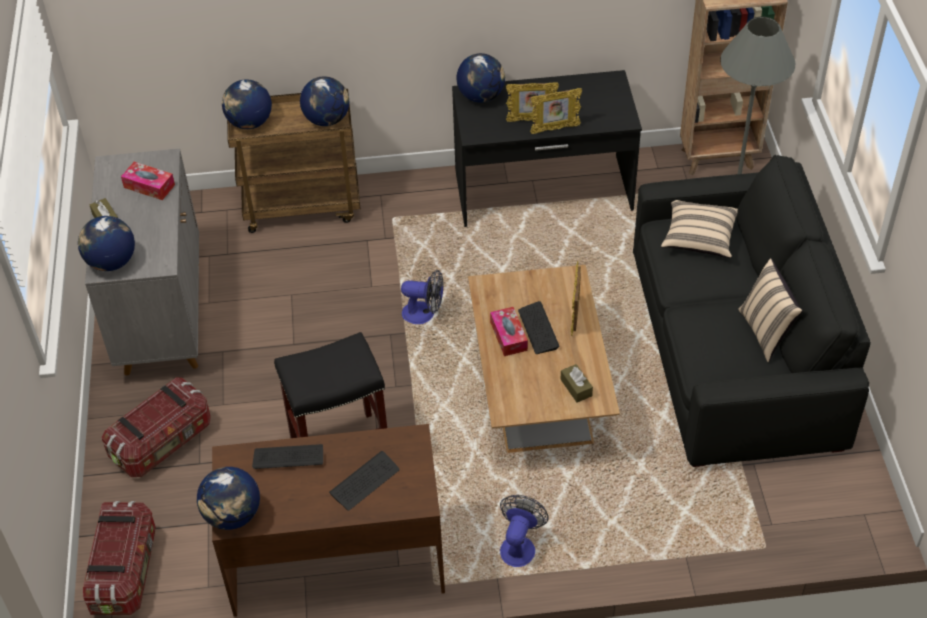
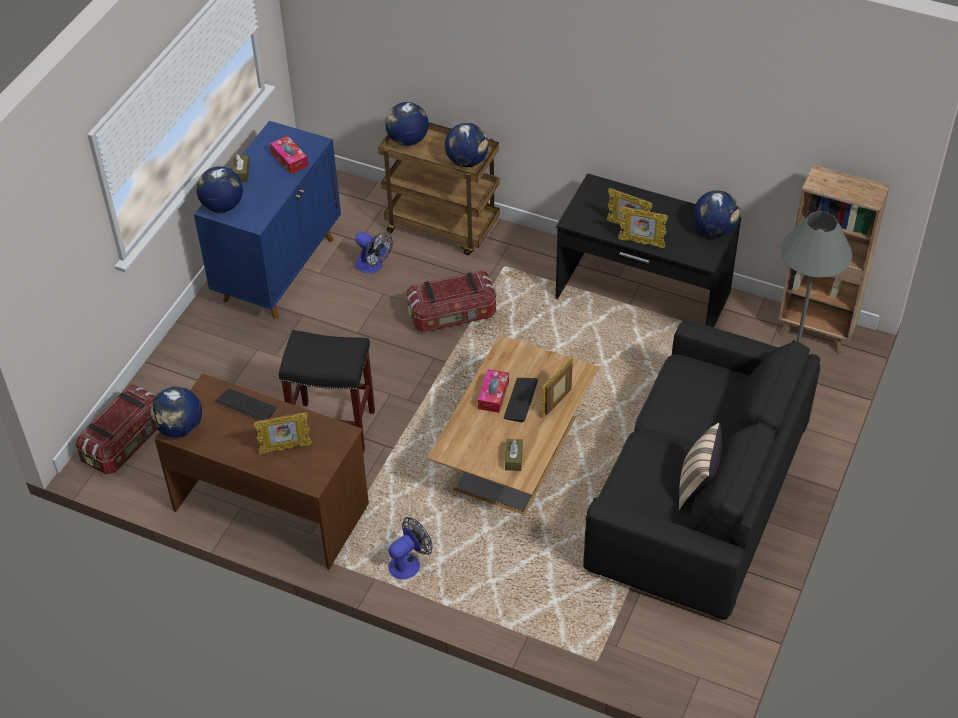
camera: 30 degrees right, 0 degrees up
(162, 316) = (279, 268): grey cabinet -> blue cabinet
(163, 442) = (214, 363): storage box -> storage box (452, 315)
(365, 481) = (285, 448): keyboard -> picture frame
(424, 314) = (472, 354): fan -> fan (373, 266)
(481, 96) = (603, 191): globe -> globe (714, 229)
(699, 238) = (706, 385): beige pillow -> none

